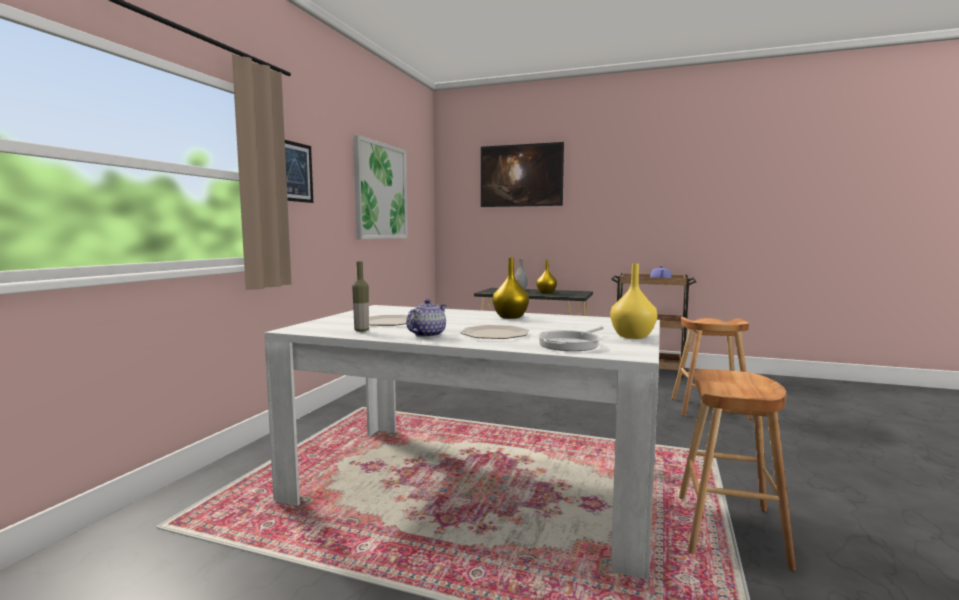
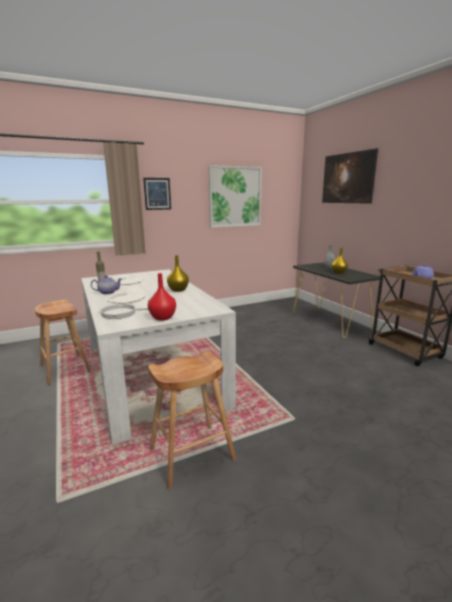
camera: 45 degrees right, 10 degrees up
(633, 336) = (163, 318): yellow vase -> red vase
(710, 409) = (376, 395): brown stool -> brown stool (65, 369)

